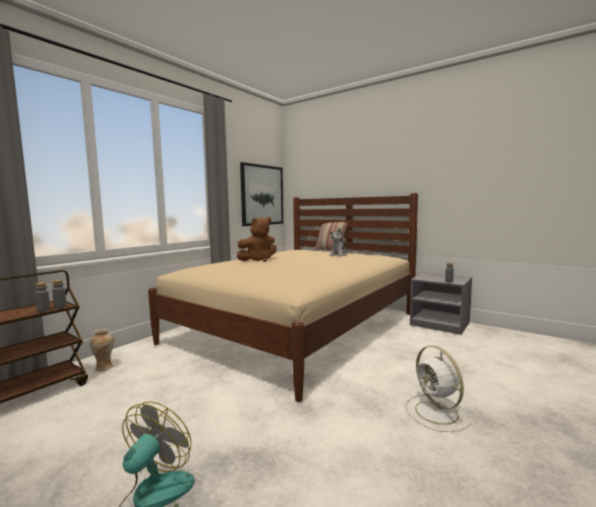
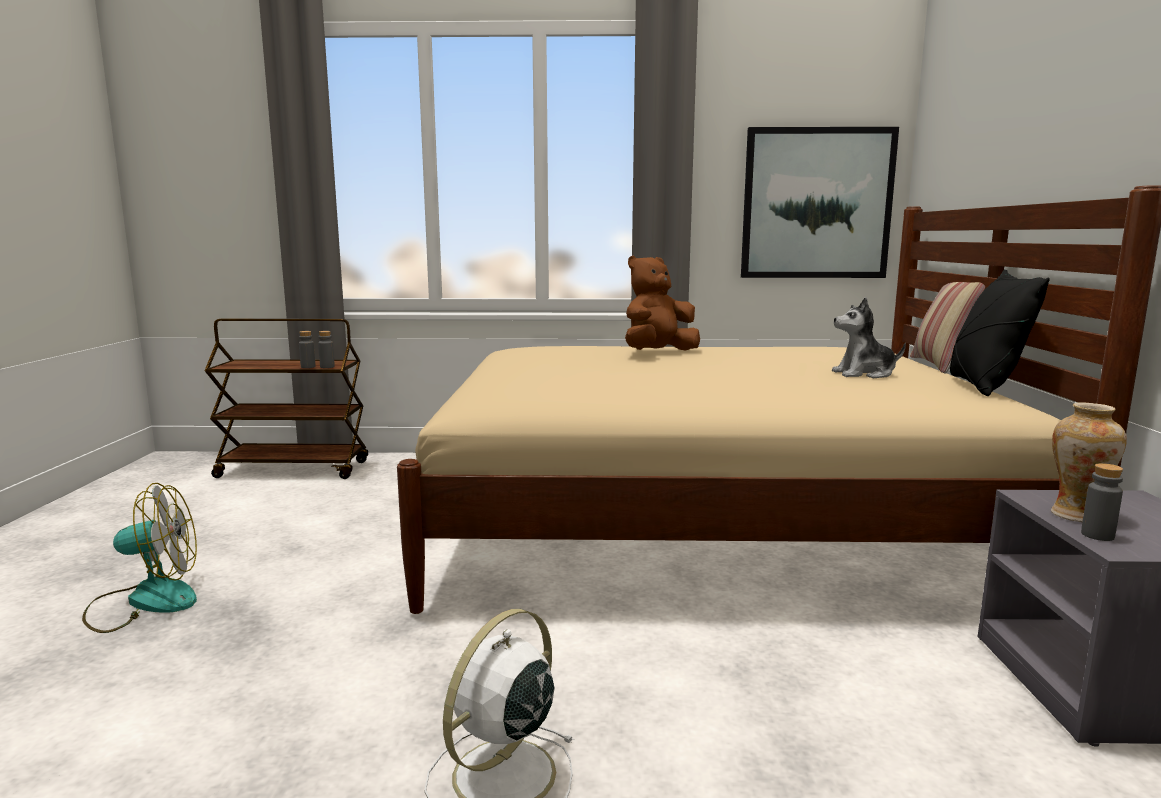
camera: 55 degrees right, 5 degrees up
(104, 368) = (394, 470): vase -> vase (1076, 515)
(258, 260) = (658, 353): brown plush toy -> brown plush toy turned 120 degrees clockwise
(366, 253) = (983, 386): none -> black pillow

